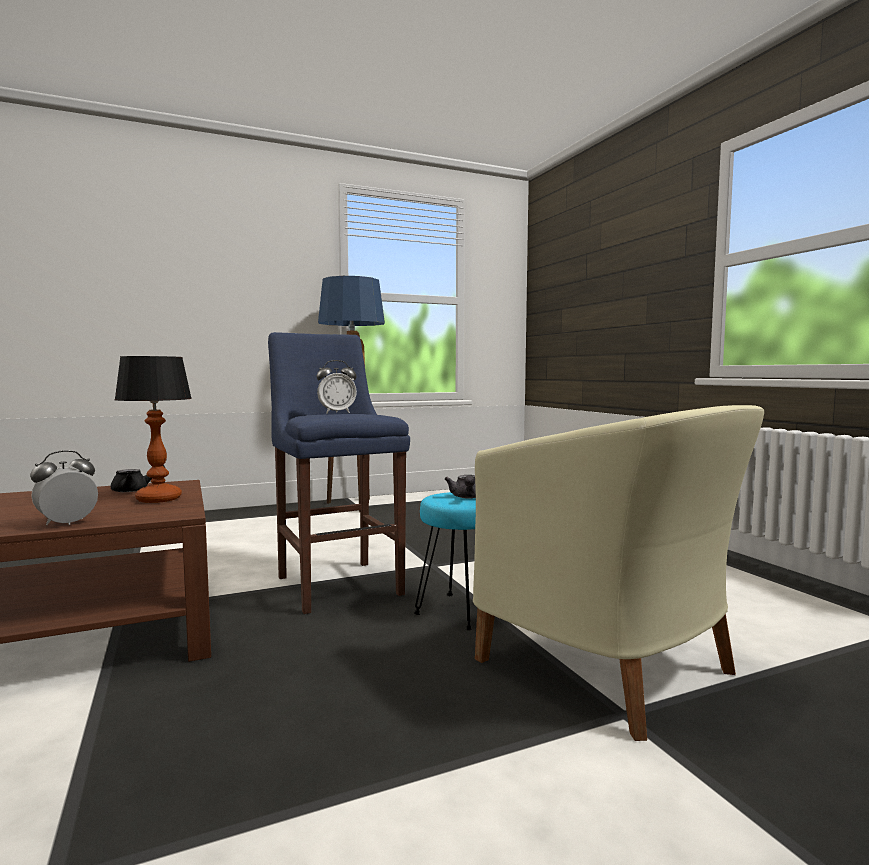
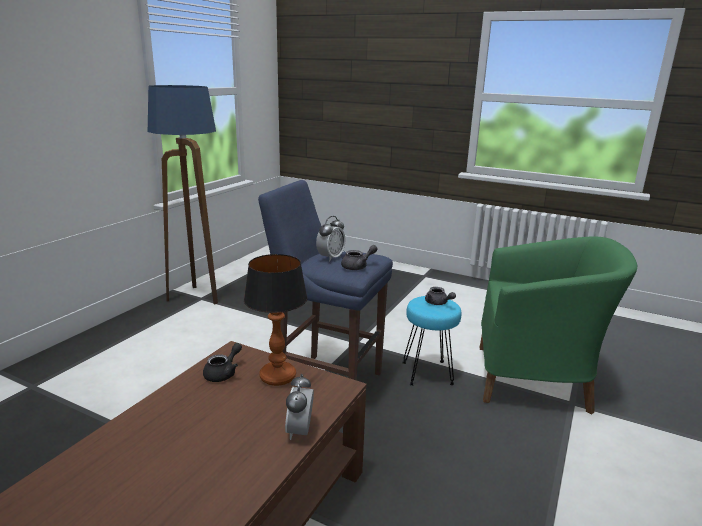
camera: 40 degrees left, 15 degrees up
(337, 416) = (358, 267): none -> grey teapot
(611, 667) = (535, 379): beige armchair -> green armchair

